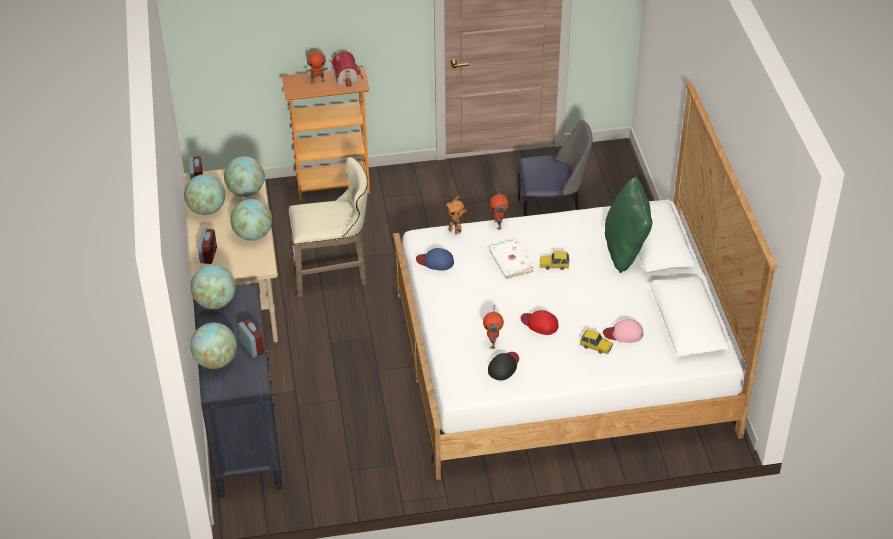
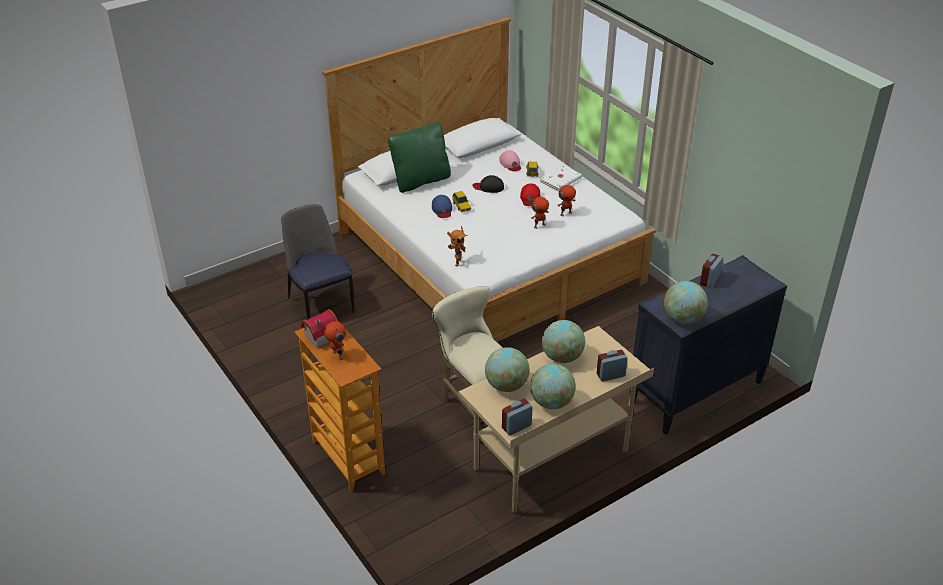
camera: 115 degrees left, 5 degrees down
(216, 361) = (741, 293): globe -> none
(435, 261) = (502, 260): blue cap -> blue cap (442, 209)
(499, 224) = (432, 243): toy robot -> toy robot (539, 225)
(504, 366) = (585, 202): black cap -> black cap (489, 187)
(510, 262) = (475, 224): white book -> white book (561, 180)

